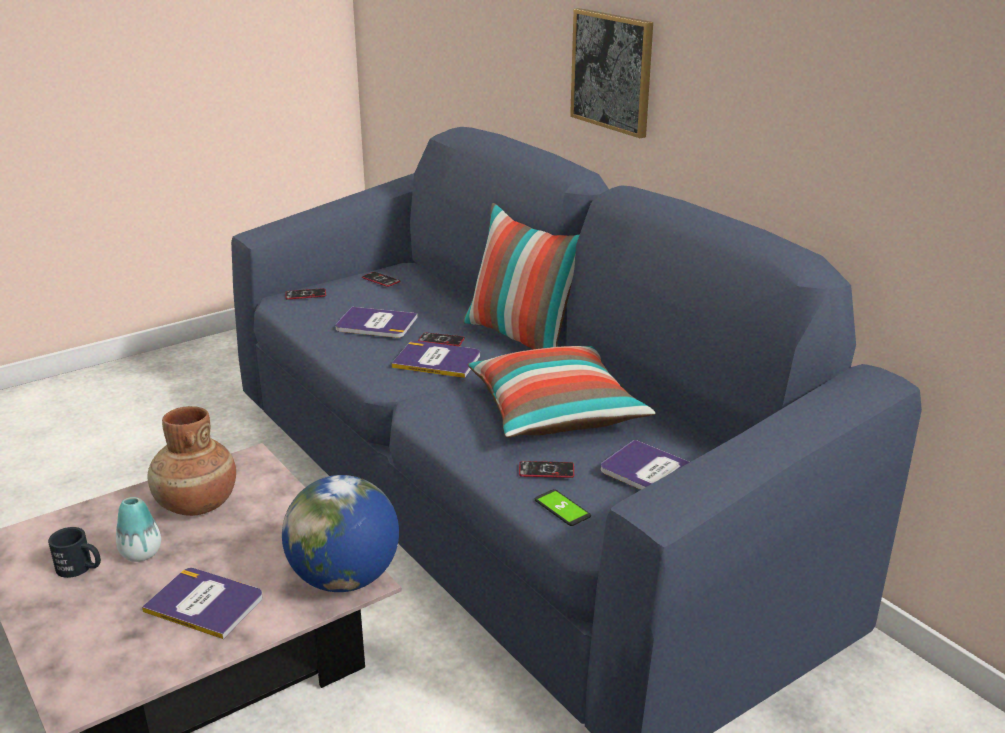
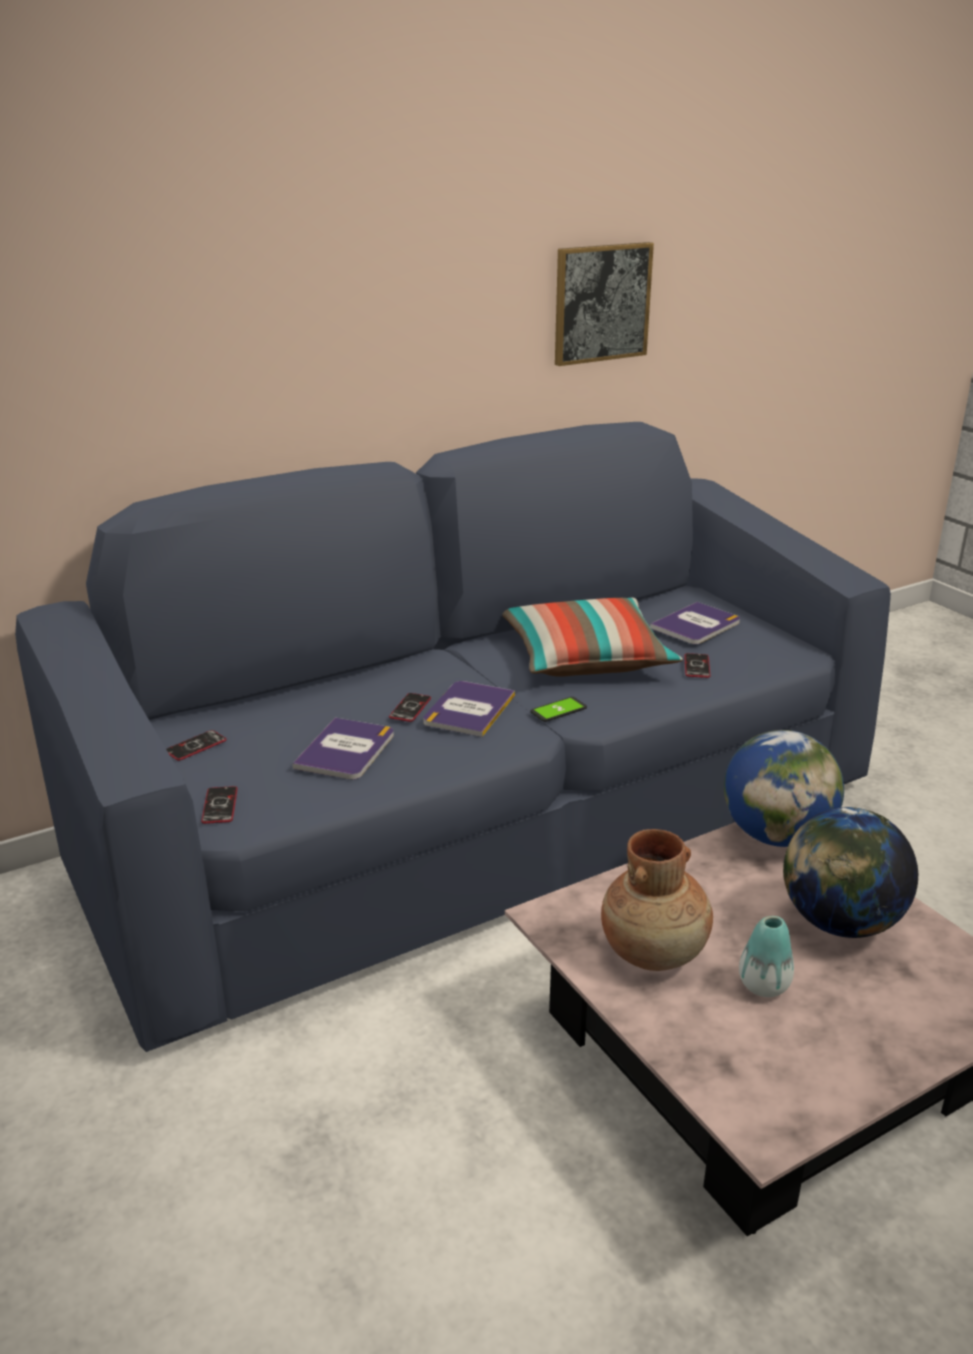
camera: 85 degrees left, 0 degrees up
(80, 568) = (803, 1036): black mug -> none
(205, 603) = (839, 923): book -> globe
(522, 338) = (417, 664): pillow -> none
(562, 508) = (758, 662): phone -> phone (558, 710)
(612, 71) = (363, 350): picture -> picture (601, 303)

